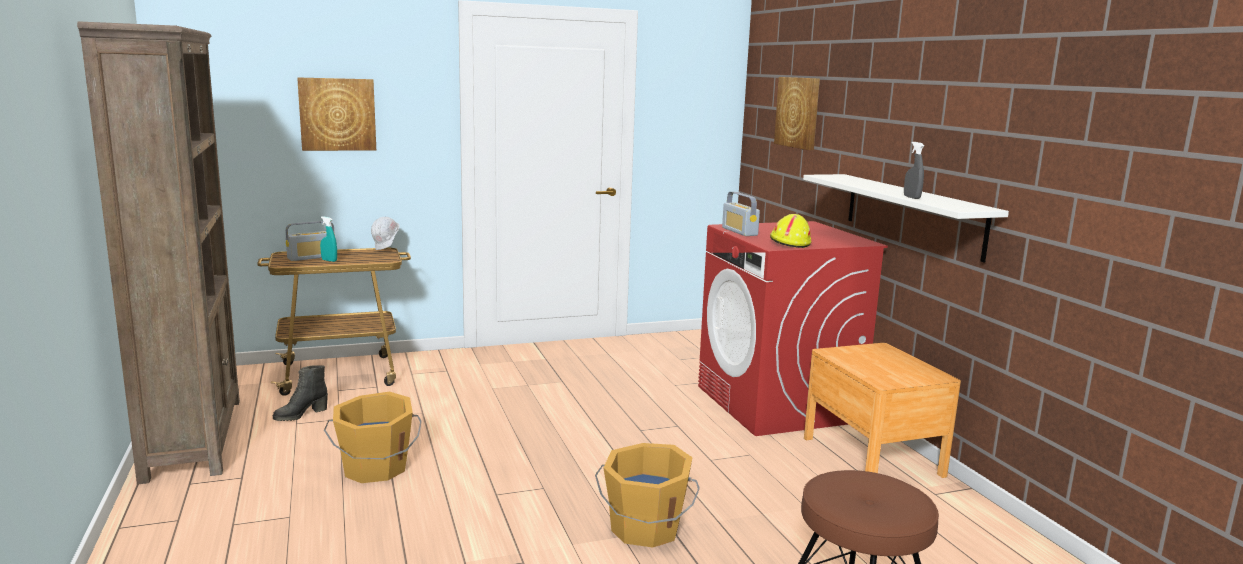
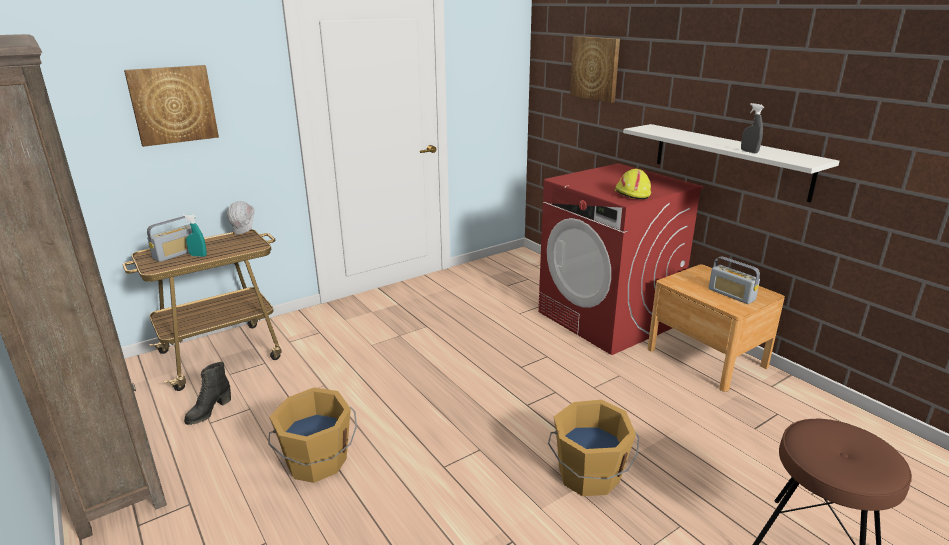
camera: 15 degrees left, 10 degrees up
(739, 231) = (578, 184): radio -> radio (731, 295)

